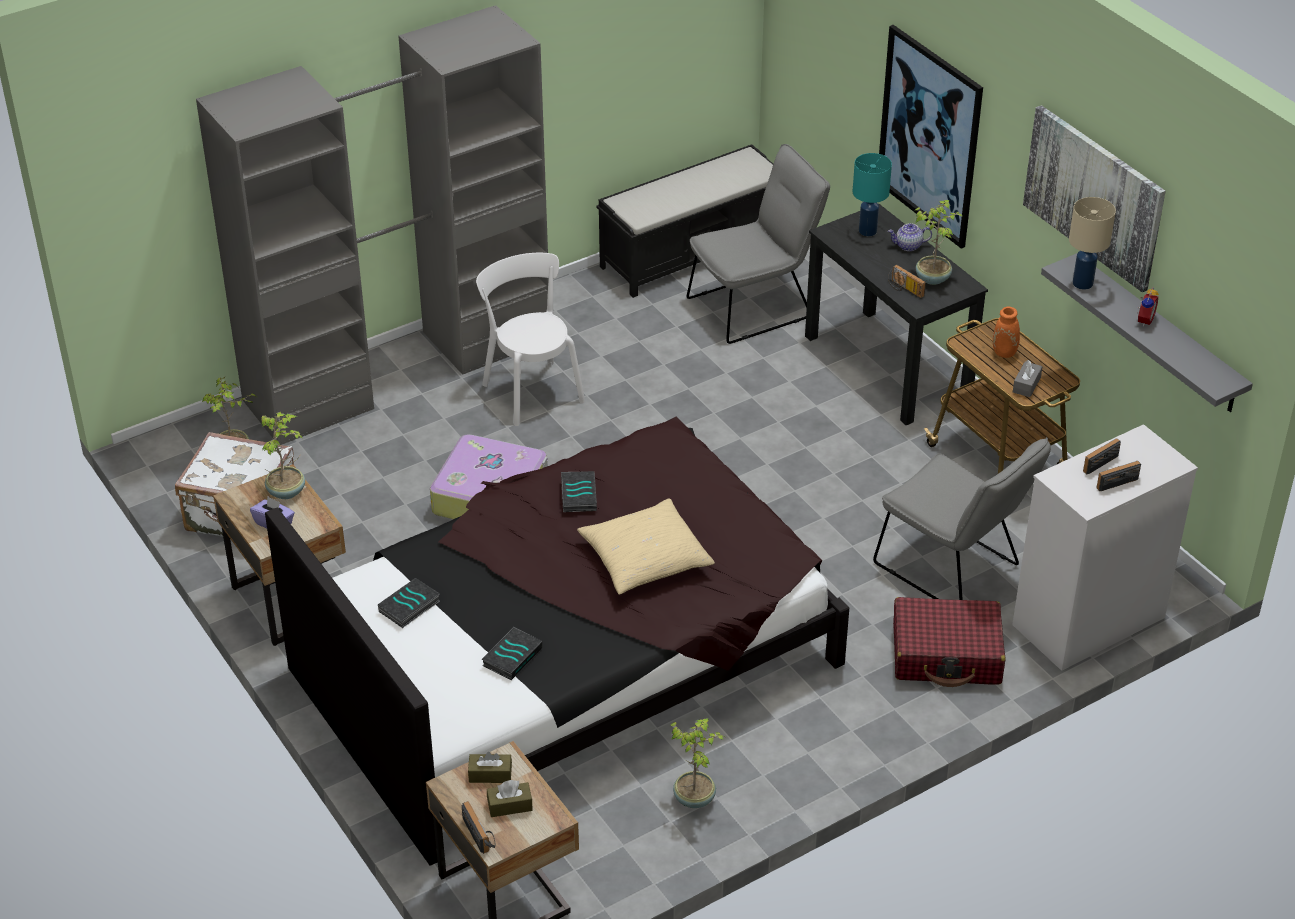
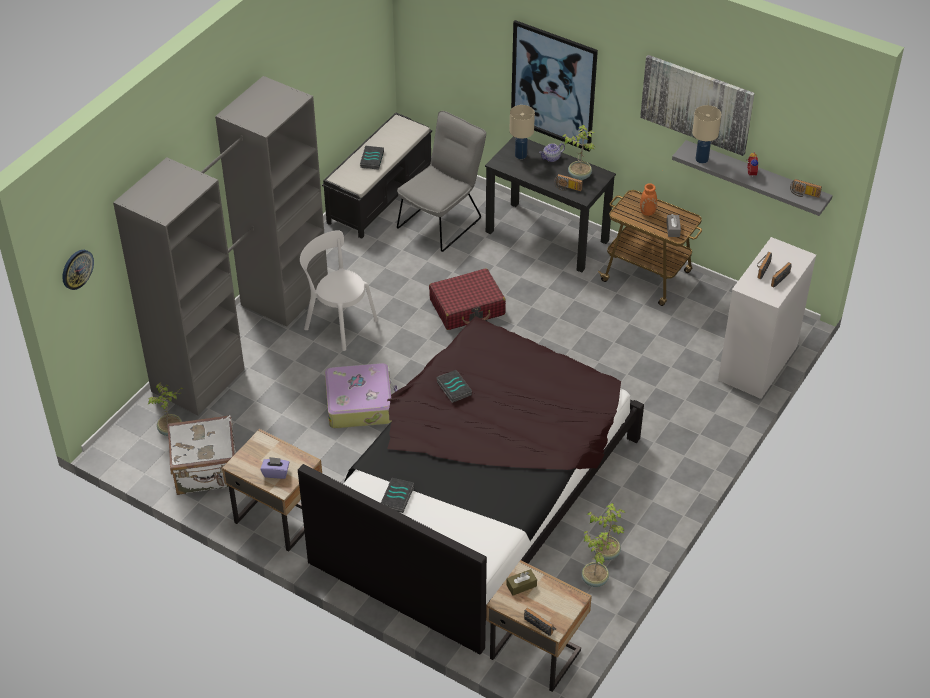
camera: 25 degrees left, 5 degrees up
(124, 174) = (77, 269): none -> wall clock
(287, 491) = (269, 448): potted plant -> potted plant (595, 579)
(510, 805) = (546, 600): brown tissue box -> none
(512, 656) = (481, 506): book -> book (371, 159)
(645, 558) = (520, 416): beige pillow -> none
(868, 231) = (521, 155): turquoise table lamp -> beige table lamp
(946, 654) = (693, 411): red suitcase -> red suitcase (467, 307)
(953, 569) = (665, 356): grey chair -> none
(1207, 370) = (804, 194): none -> radio

